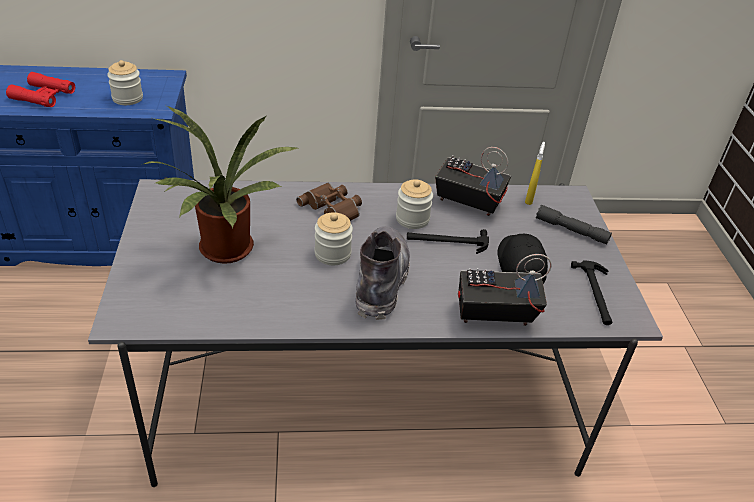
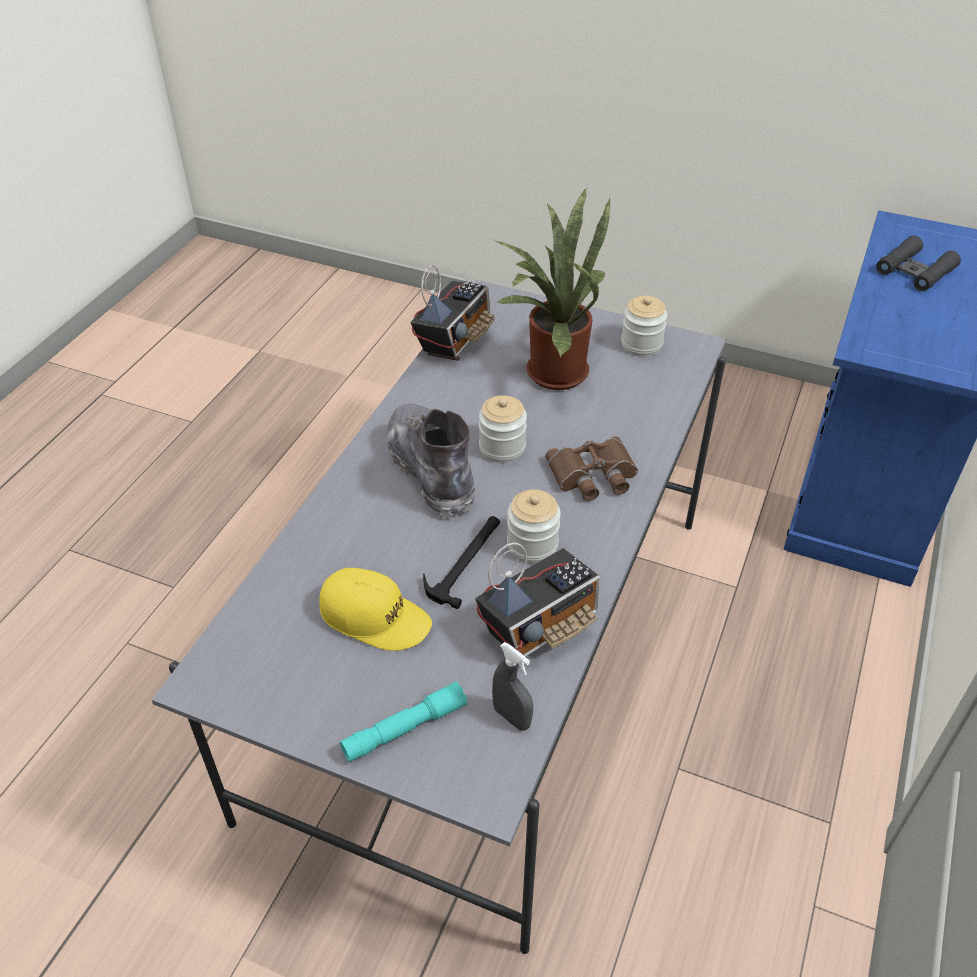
camera: 120 degrees right, 5 degrees up
(43, 96) = (915, 271): red binoculars -> black binoculars
(127, 98) = (899, 330): jar -> jar (641, 344)
(380, 281) = (431, 470): grey boot -> grey boot turned 150 degrees counterclockwise
(493, 315) = (313, 544): radio -> radio (455, 340)
(520, 264) = (375, 617): black cap -> yellow cap
(529, 199) = (512, 717): yellow spray bottle -> grey spray bottle
(571, 230) = (404, 728): grey flashlight -> turquoise flashlight
(596, 294) = (267, 672): hammer -> none

